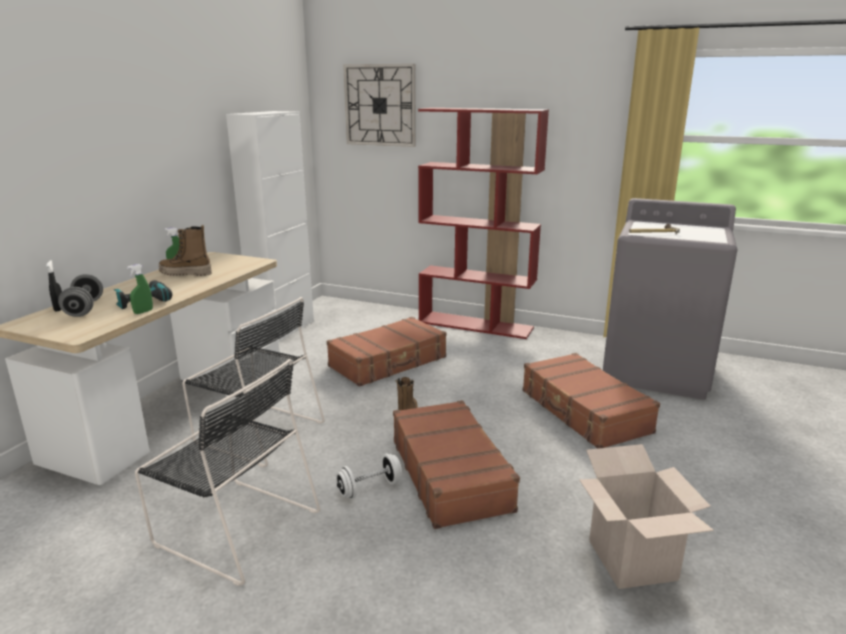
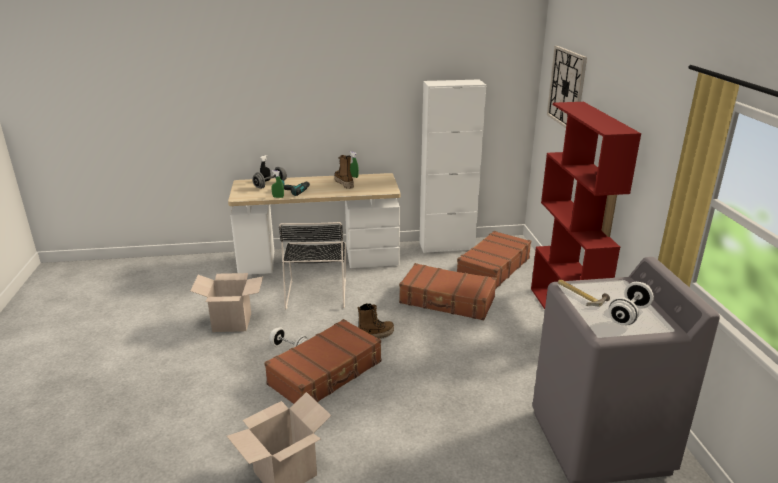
camera: 60 degrees right, 5 degrees up
(234, 526) = (232, 322): black chair -> cardboard box
(583, 412) = (465, 412): brown suitcase -> brown suitcase (493, 267)
(694, 231) = (628, 315): none -> white dumbbell

